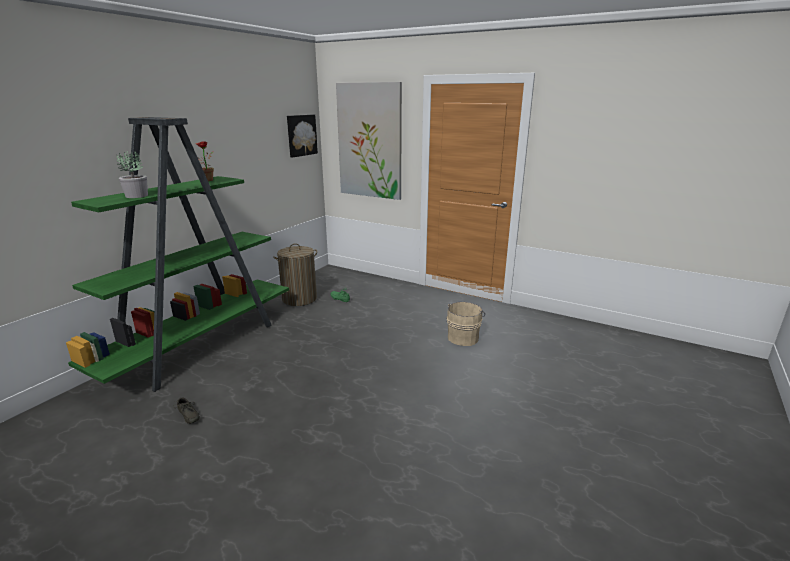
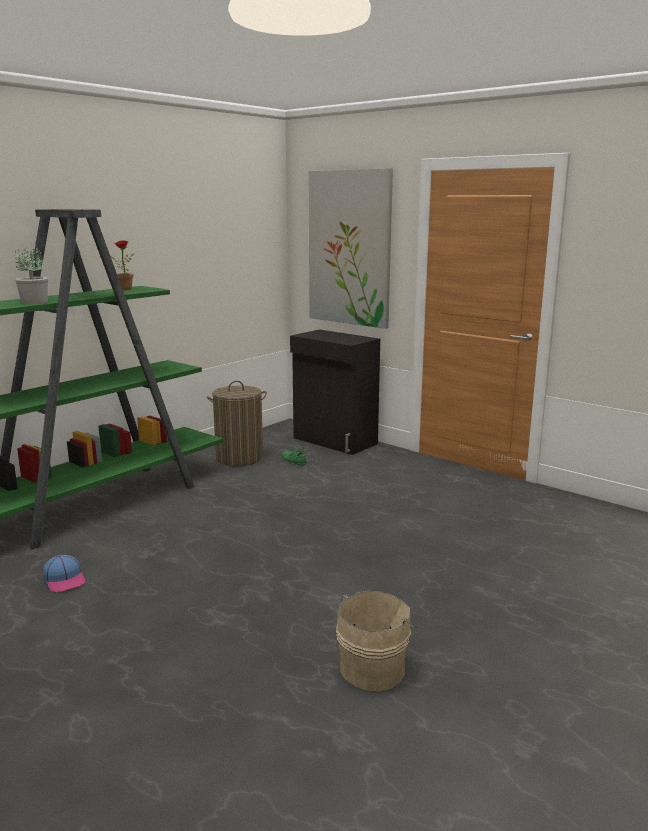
camera: 10 degrees right, 5 degrees down
(187, 416) = (64, 579): grey shoe -> cap
(301, 135) = (259, 239): picture -> none
(365, 280) = (334, 441): none -> black cabinet
(463, 337) = (453, 520): beige bucket -> beige bucket (374, 667)

